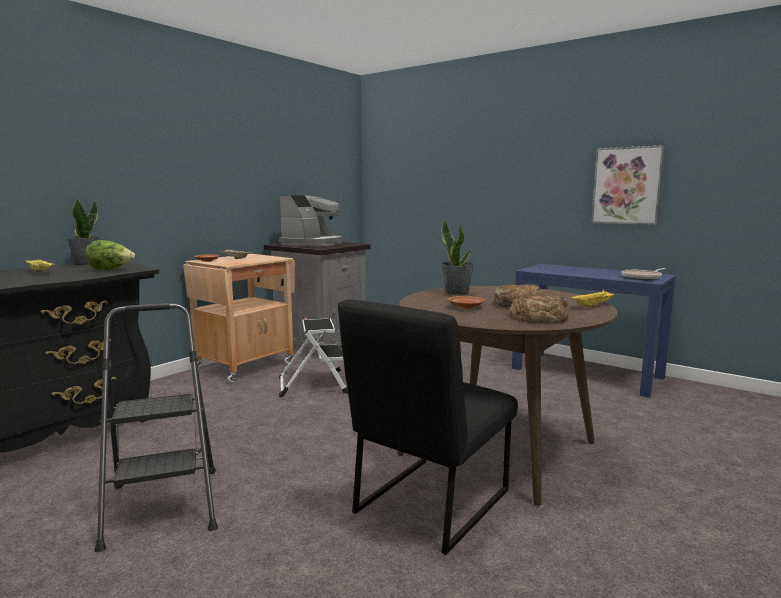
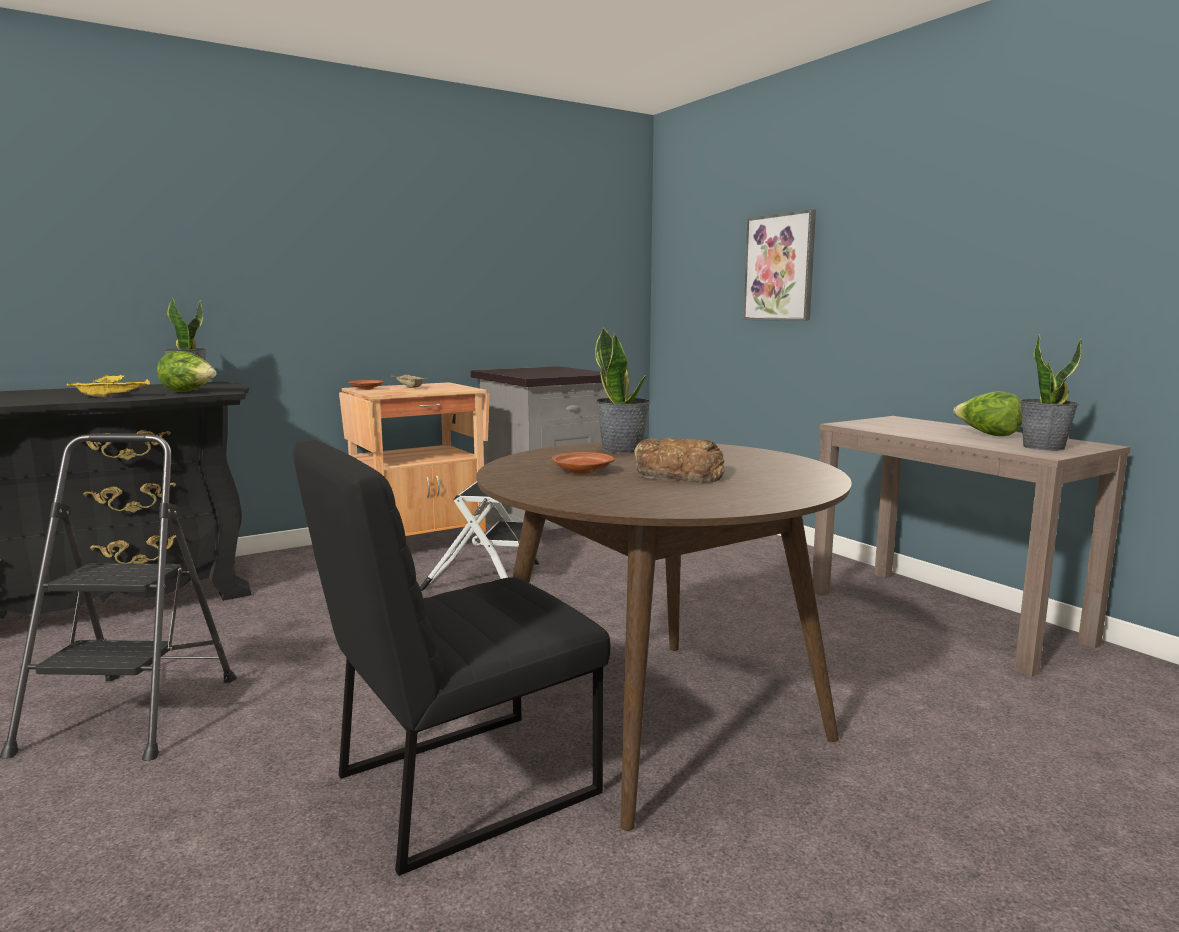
camera: 20 degrees right, 0 degrees up
(313, 244) = (538, 371): coffee machine -> none
(539, 317) = (665, 496): bread -> none
(587, 373) = (945, 616): blue console table -> brown console table
(594, 306) = (811, 485): yellow tray -> yellow tray (113, 396)
(606, 272) = (987, 435): none -> lettuce
(627, 186) = (1045, 274): picture -> picture (780, 268)
(642, 277) = (1043, 447): frying pan -> potted plant

